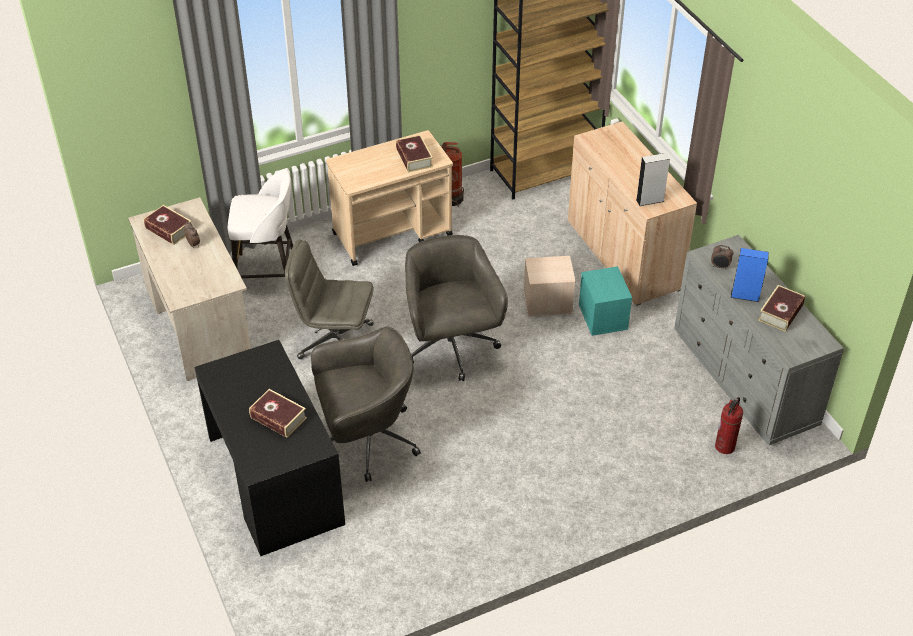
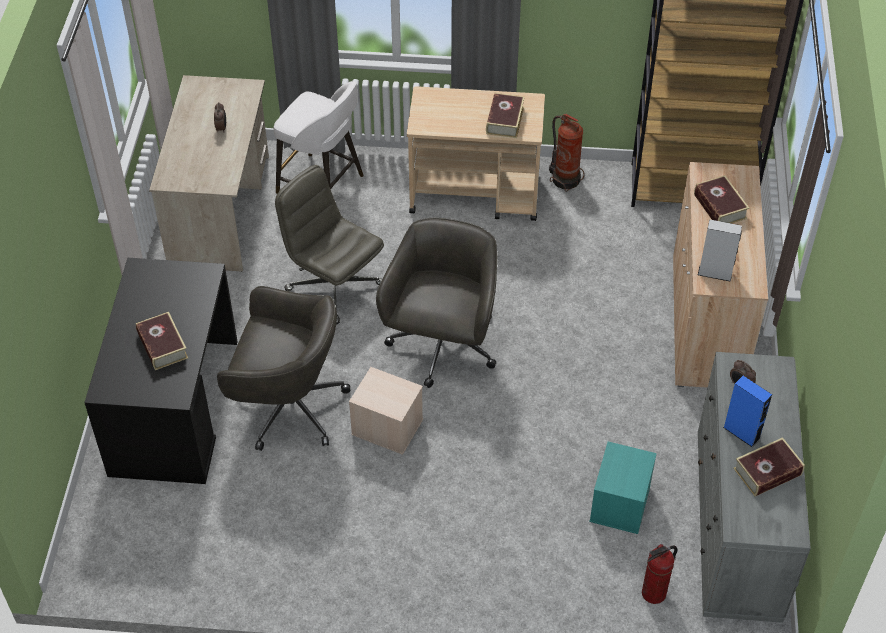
camera: 30 degrees right, 5 degrees up
(169, 229) = (210, 103): book -> book (719, 206)
(547, 302) = (581, 339): beige storage box -> beige storage box (386, 427)
(603, 317) = (631, 383): turquoise storage box -> turquoise storage box (620, 504)

